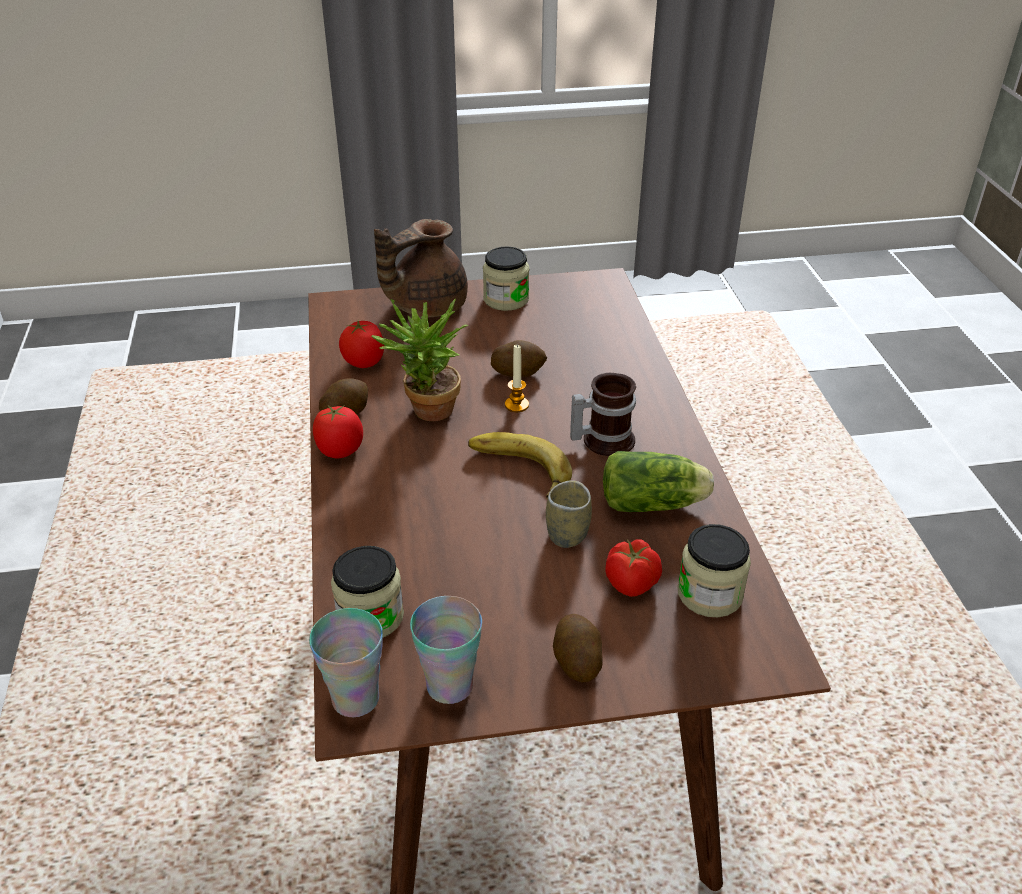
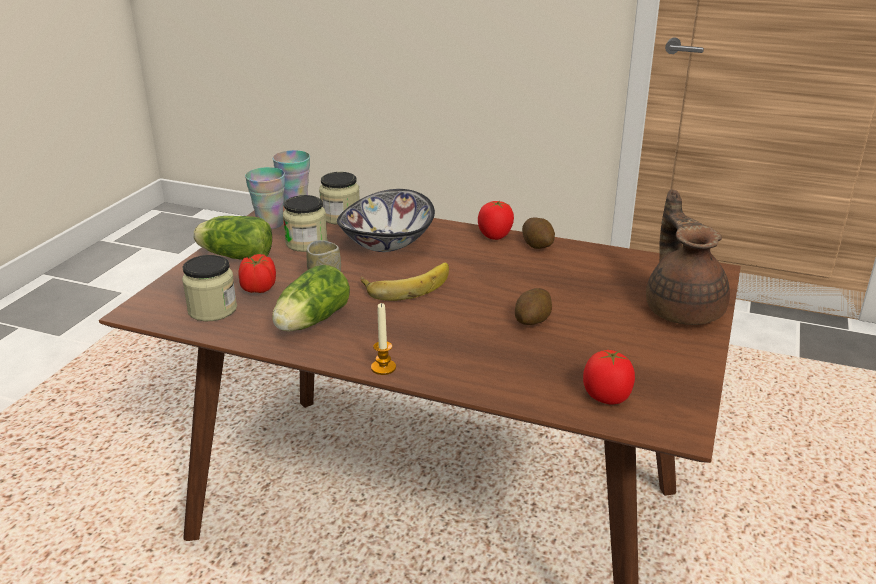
camera: 120 degrees right, 10 degrees down
(364, 362) = (602, 264): tomato -> tomato (607, 397)
(425, 531) = (386, 243): none -> bowl
(426, 413) = (510, 271): potted plant -> none
(506, 299) = (671, 352): jar -> jar (306, 243)
(516, 405) = (485, 306): candle -> candle (383, 367)
(576, 661) = (234, 256): potato -> lettuce
(603, 439) = (403, 327): mug -> none

